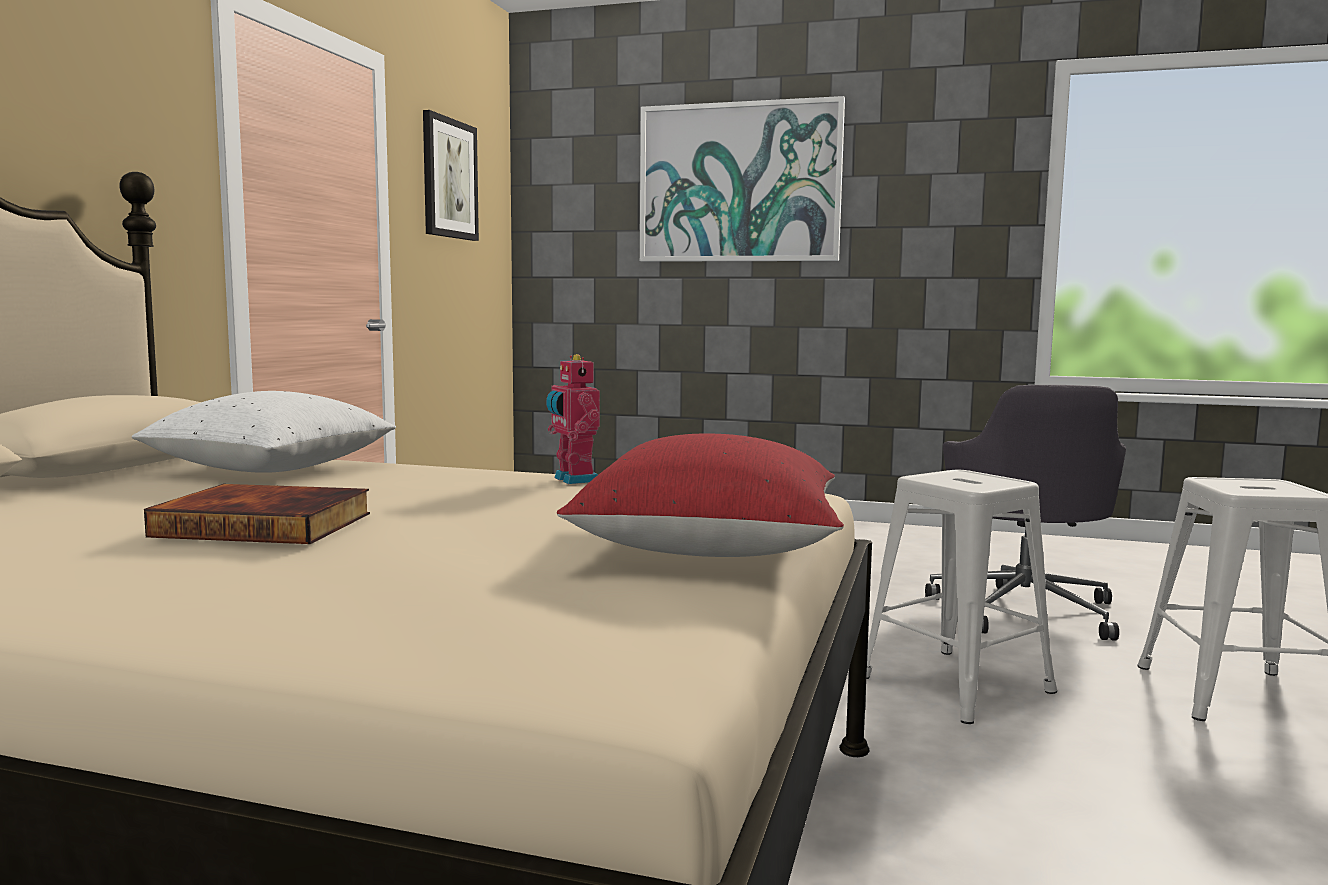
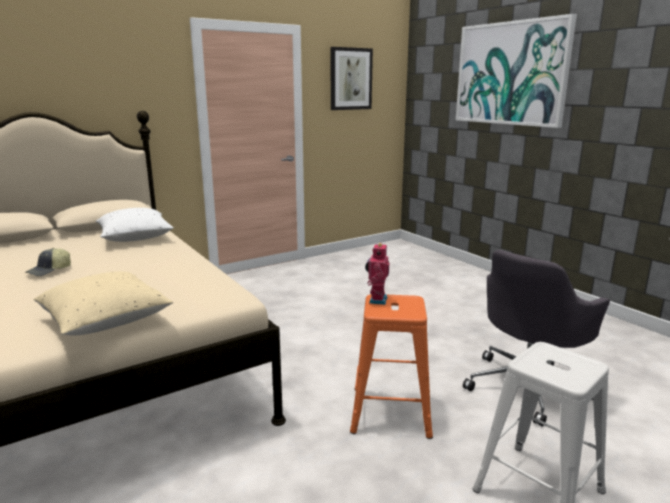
camera: 40 degrees right, 10 degrees up
(267, 524) = (50, 271): book -> cap
(573, 480) = (191, 267): toy robot -> toy robot (376, 300)
(710, 548) = (106, 321): red pillow -> beige pillow
(956, 684) = (391, 412): white stool -> orange stool

